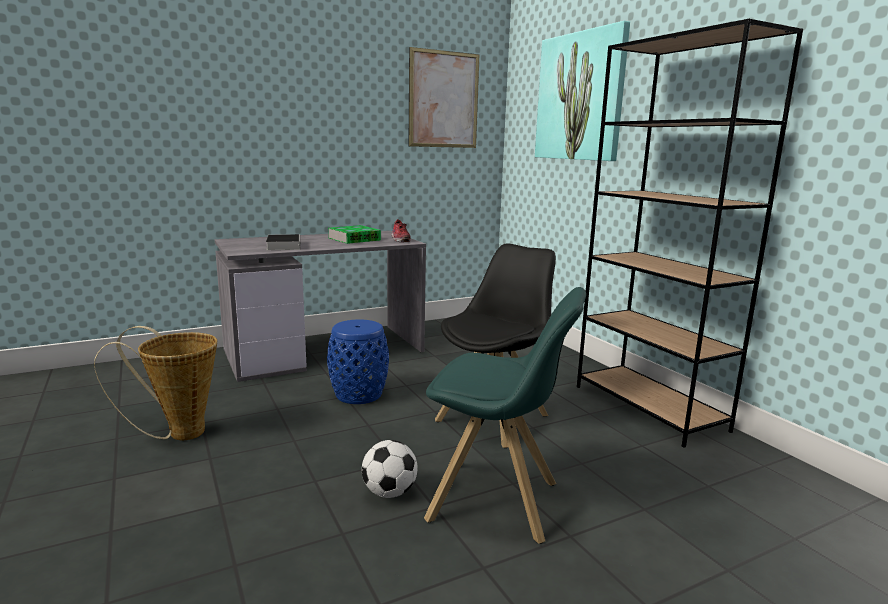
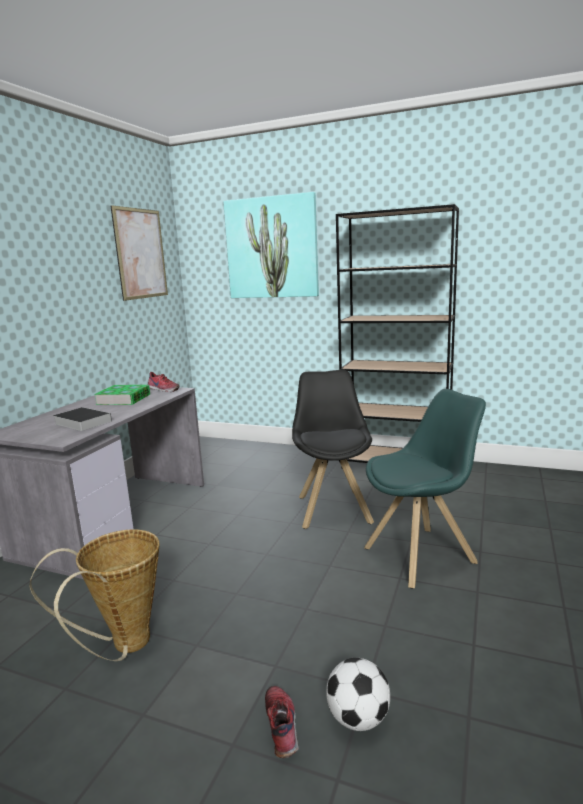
camera: 40 degrees left, 0 degrees up
(150, 543) = (283, 725): none -> shoe
(358, 394) = (217, 537): blue stool -> none
(390, 492) = (363, 586): football -> football (358, 718)

